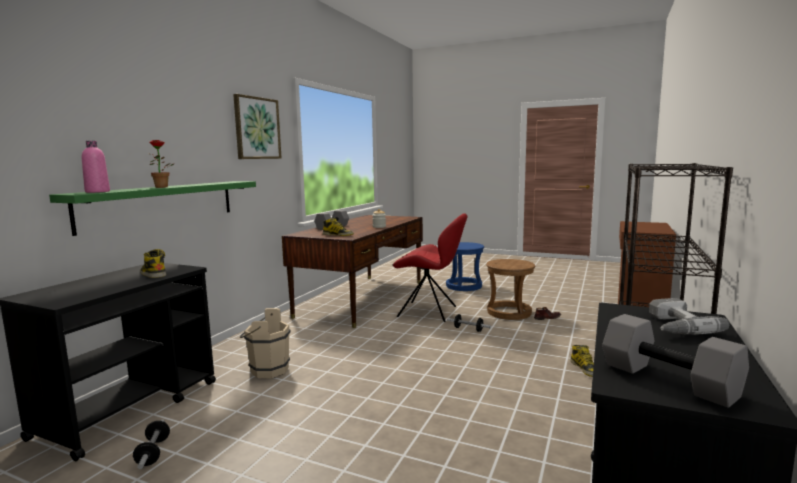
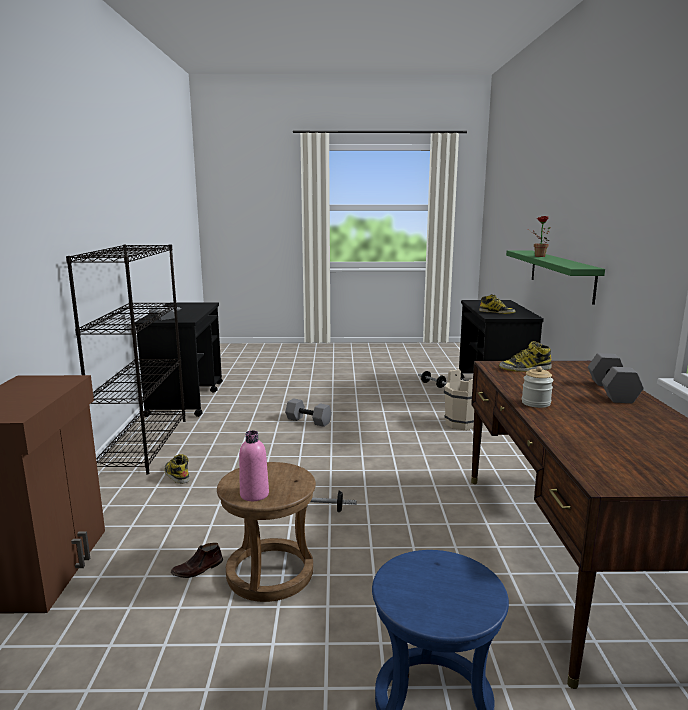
camera: 155 degrees right, 5 degrees up
(97, 192) = (524, 252): pink bottle -> pink bottle (254, 494)
(257, 128) = (640, 197): picture -> none
(429, 312) = (410, 540): red chair -> none
(670, 380) = (191, 305): grey dumbbell -> grey dumbbell (307, 421)

